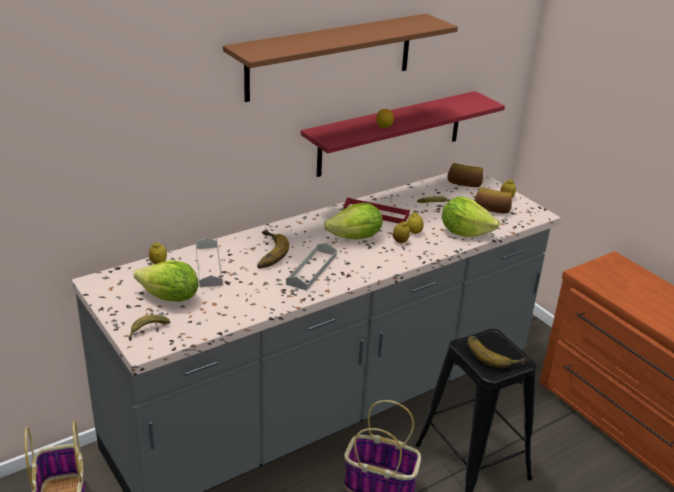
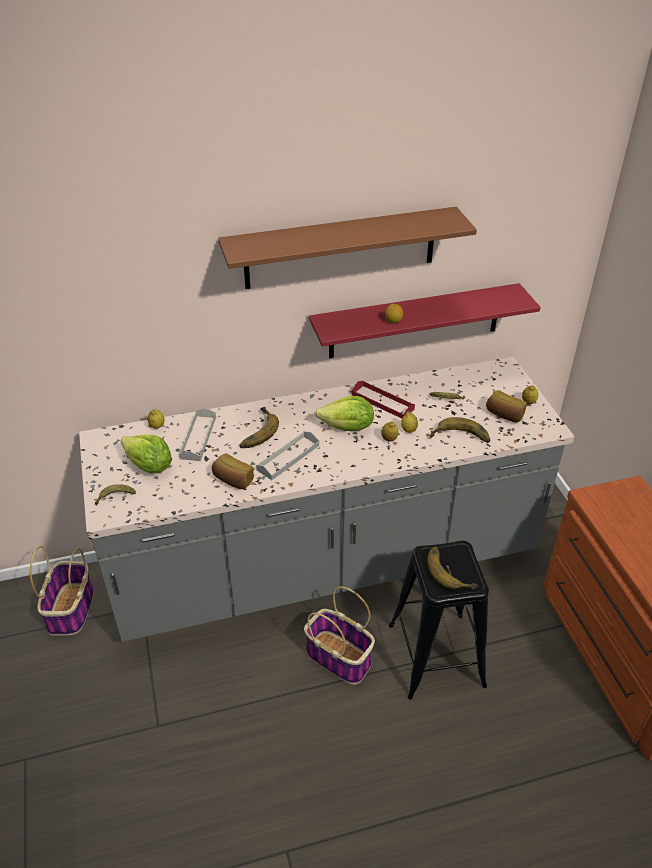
camera: 20 degrees right, 10 degrees up
(464, 184) = (492, 378): bread -> bread (232, 480)
(465, 232) = (460, 438): lettuce -> banana

